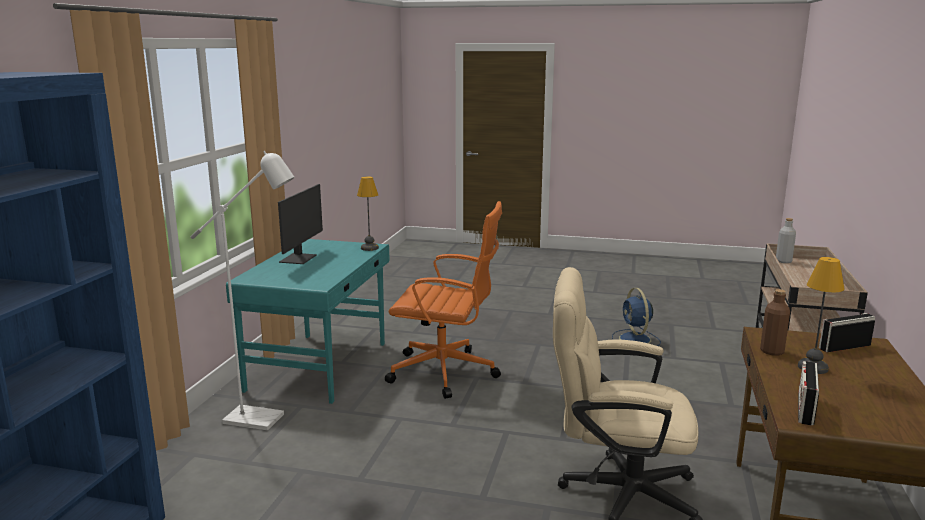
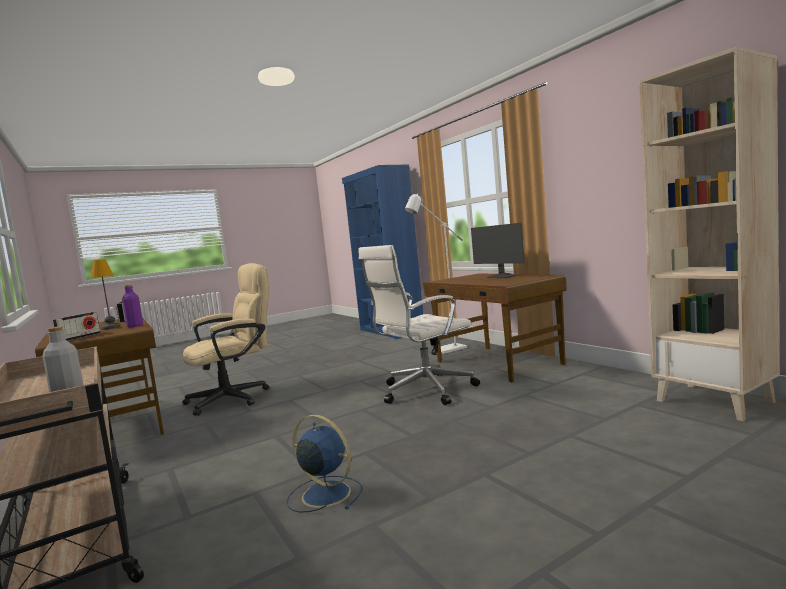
camera: 135 degrees right, 10 degrees down
(320, 366) = (497, 363): turquoise desk -> brown desk
(370, 248) = (500, 283): table lamp -> none
(376, 287) = (715, 401): none -> beige bookcase
(446, 372) = (424, 391): orange office chair -> white office chair
(772, 351) = (135, 326): brown bottle -> purple bottle

